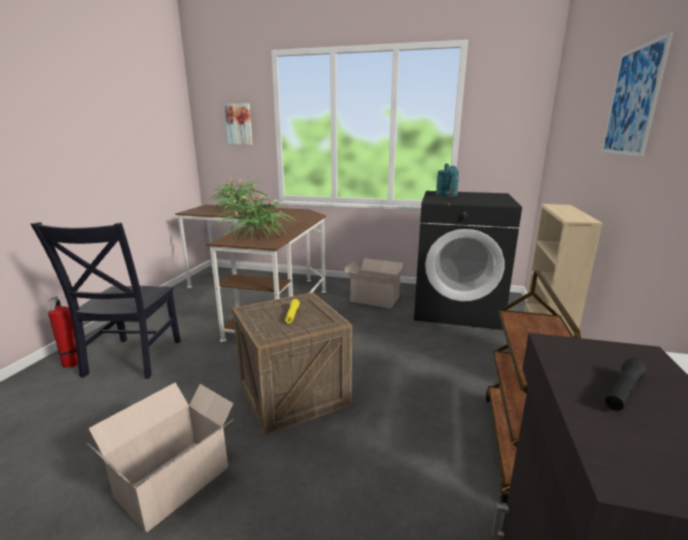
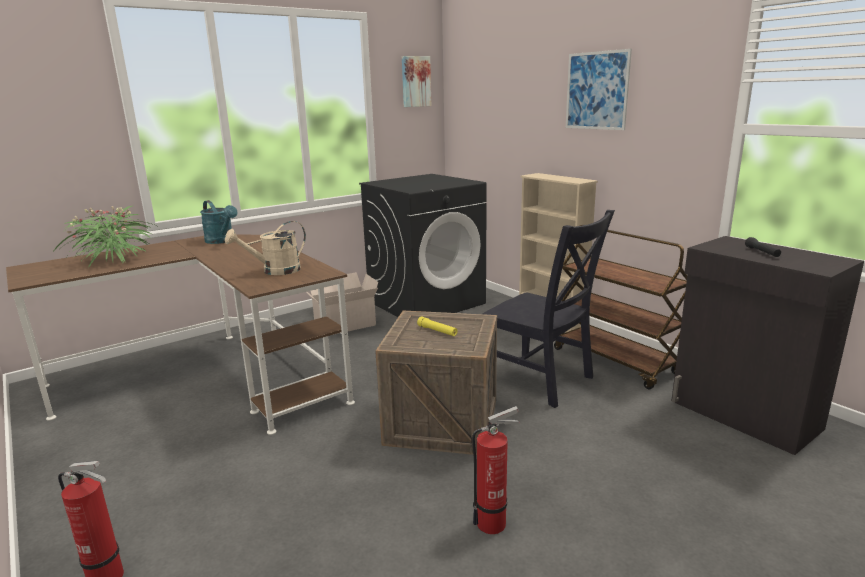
camera: 50 degrees left, 0 degrees up
(131, 360) = (199, 514): black chair -> black chair (542, 381)
(176, 480) = (495, 522): cardboard box -> fire extinguisher
(239, 124) = (49, 115): picture -> picture (415, 81)
(257, 235) = (275, 271): potted plant -> beige watering can
(447, 195) = (399, 183): turquoise watering can -> turquoise watering can (222, 241)

